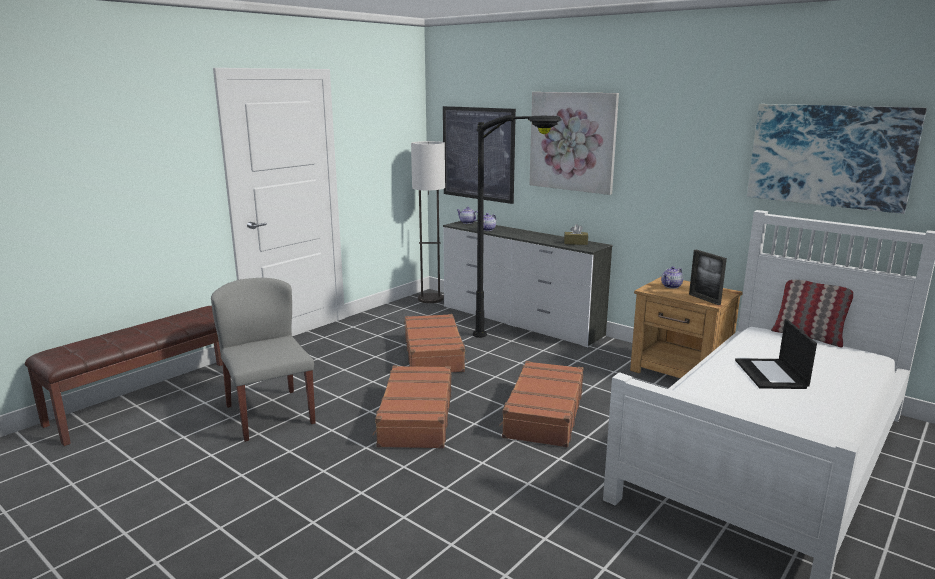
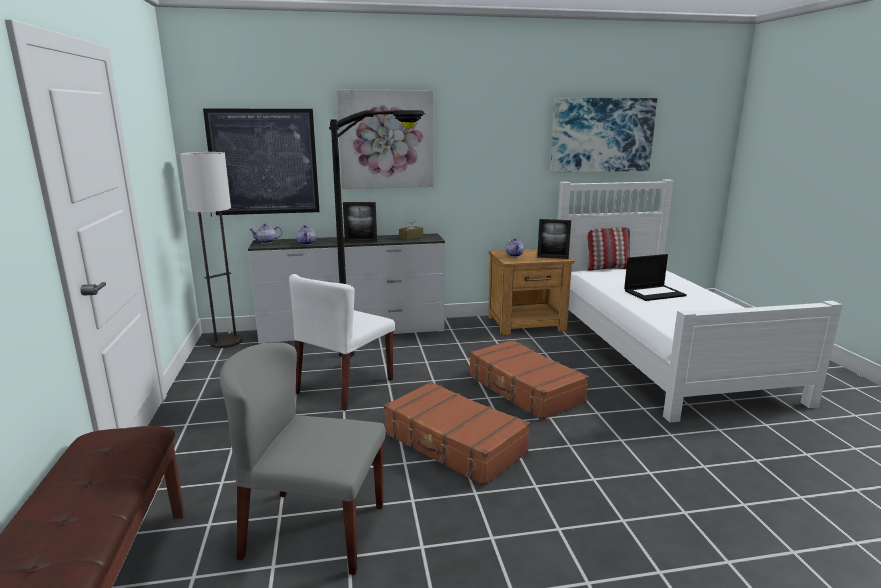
camera: 50 degrees left, 0 degrees up
(434, 354) = (344, 386): brown suitcase -> white chair
(526, 237) = (361, 242): none -> picture frame
(771, 374) = (654, 293): laptop -> laptop turned 60 degrees counterclockwise

